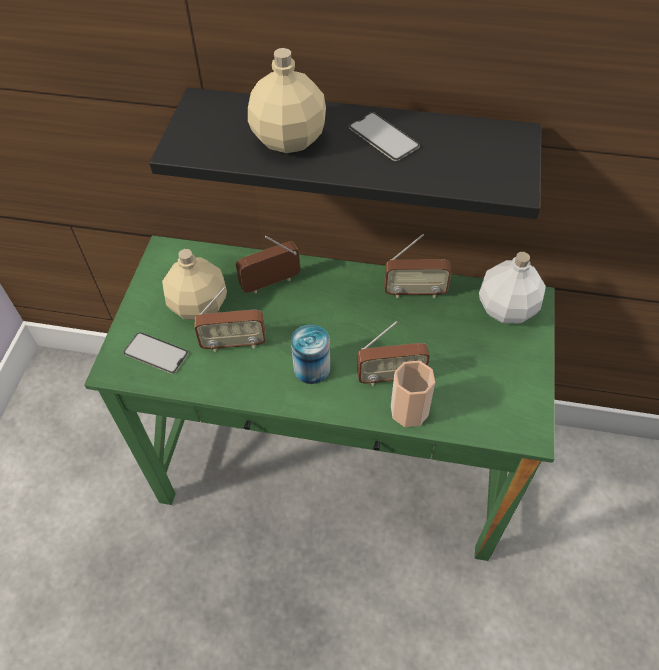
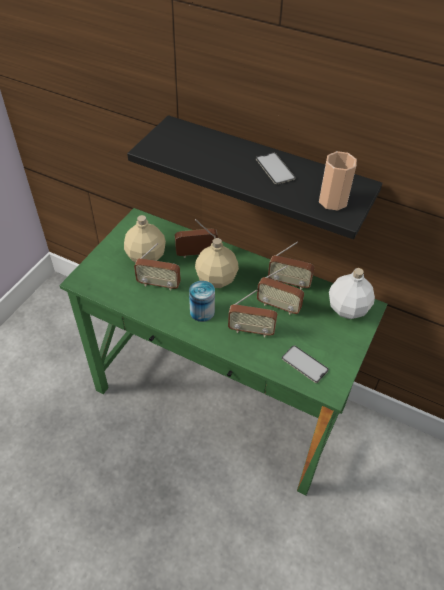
camera: 15 degrees right, 5 degrees down
(156, 353) = (109, 278): phone -> phone (304, 364)
(287, 139) = (215, 157): beige bottle -> beige bottle (216, 278)
(409, 411) = (255, 354): cup -> cup (333, 201)
(414, 330) = (278, 306): none -> radio

